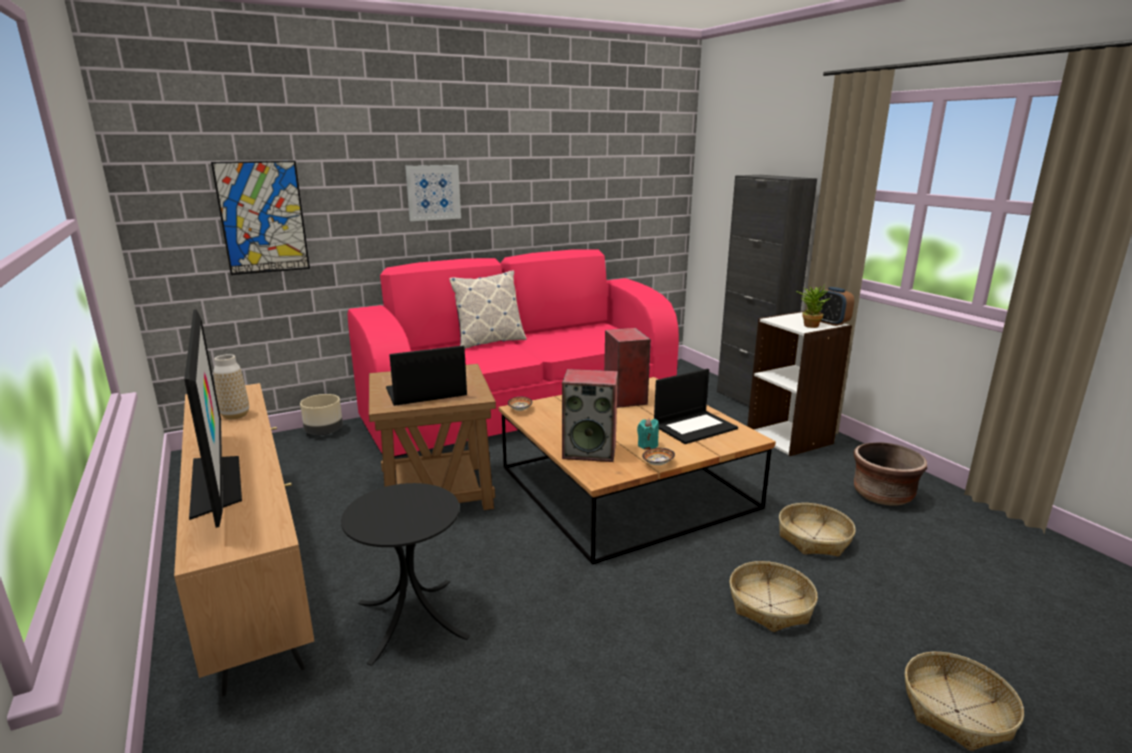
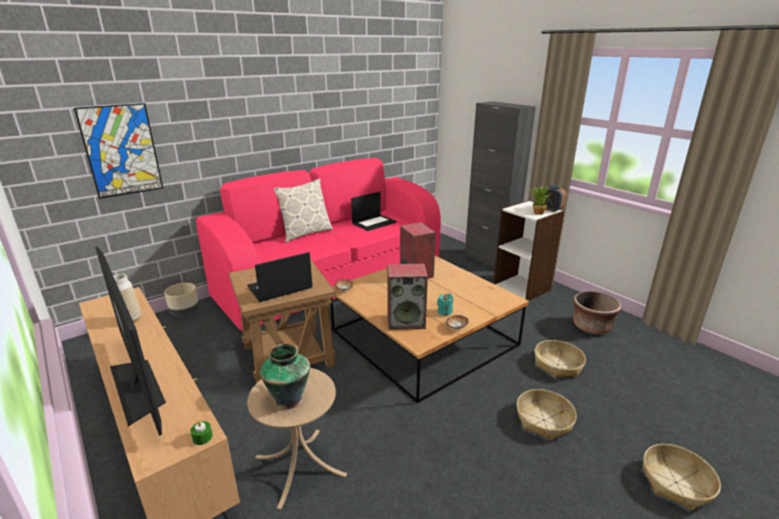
camera: 10 degrees left, 5 degrees up
(269, 540) = (202, 437): none -> green candle
(395, 516) = (289, 399): none -> vase
(412, 619) = (300, 466): black side table -> beige side table
(433, 192) = (255, 122): picture -> none
(695, 427) = (472, 293): laptop -> laptop (374, 222)

